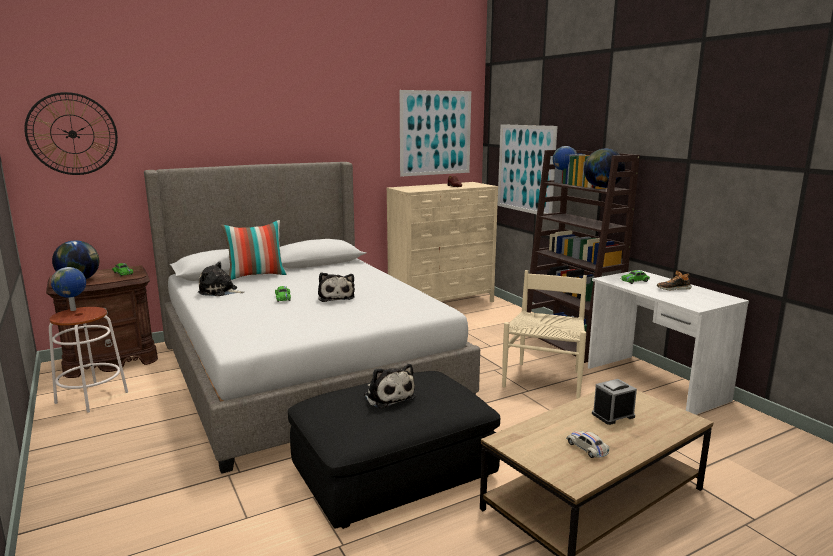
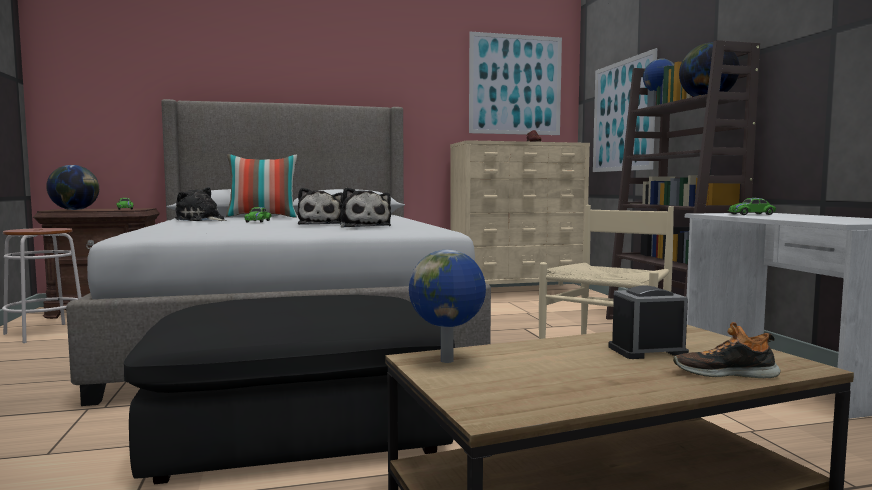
camera: 15 degrees right, 10 degrees down
(72, 134) = (96, 60): wall clock -> none
(74, 310) = (40, 228): globe -> globe (448, 361)
(388, 396) = (293, 303): plush toy -> plush toy (364, 226)
(587, 448) = (561, 379): white toy car -> none
(673, 288) = (812, 217): shoe -> shoe (724, 373)

